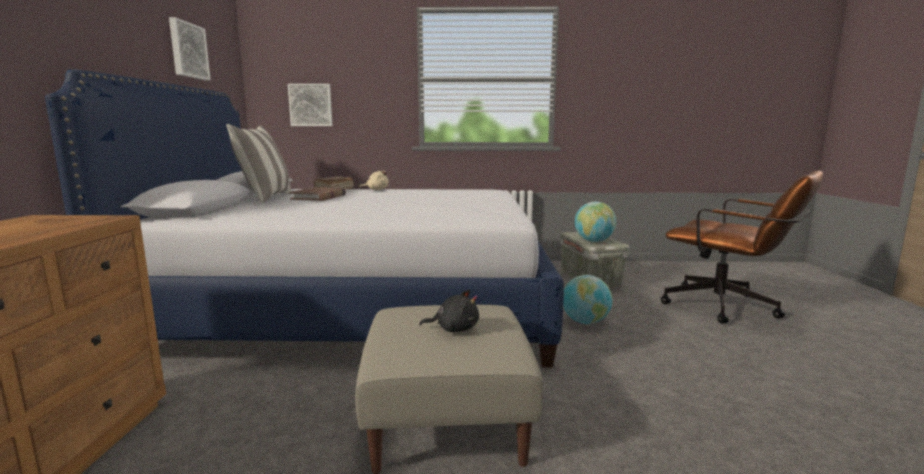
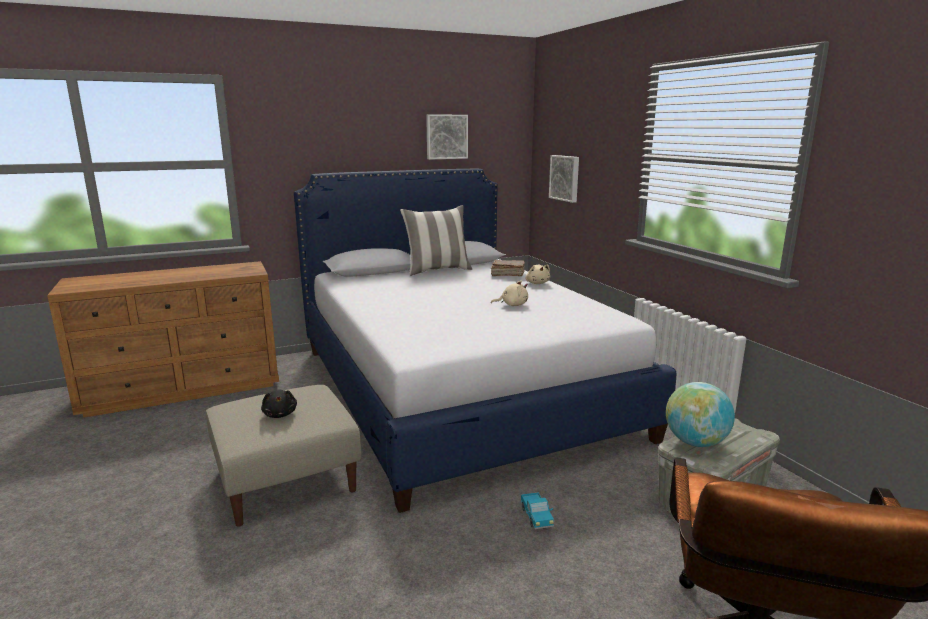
camera: 65 degrees right, 5 degrees up
(319, 197) = (464, 279): brown book -> none
(421, 197) = (512, 305): none -> beige plush toy
(585, 322) = (536, 518): globe -> toy truck

